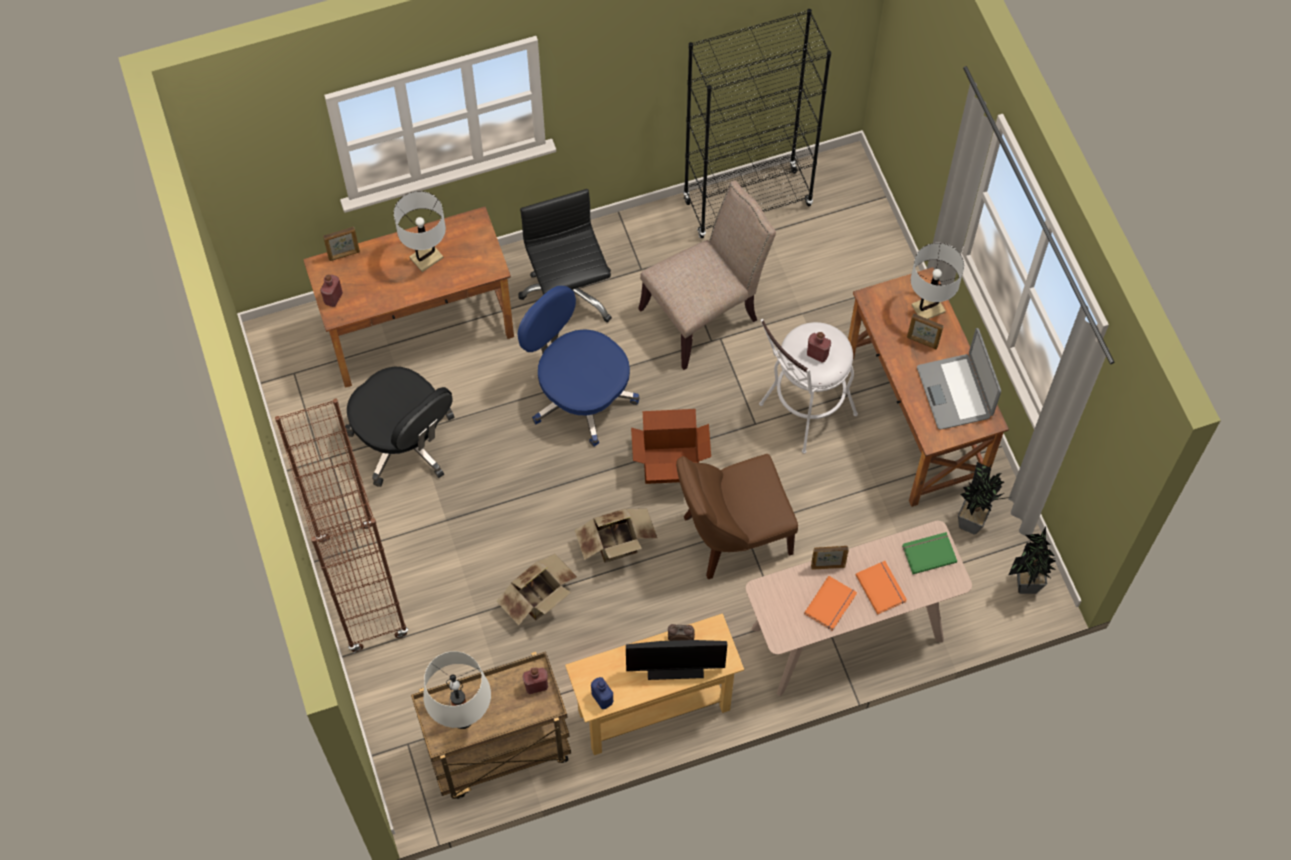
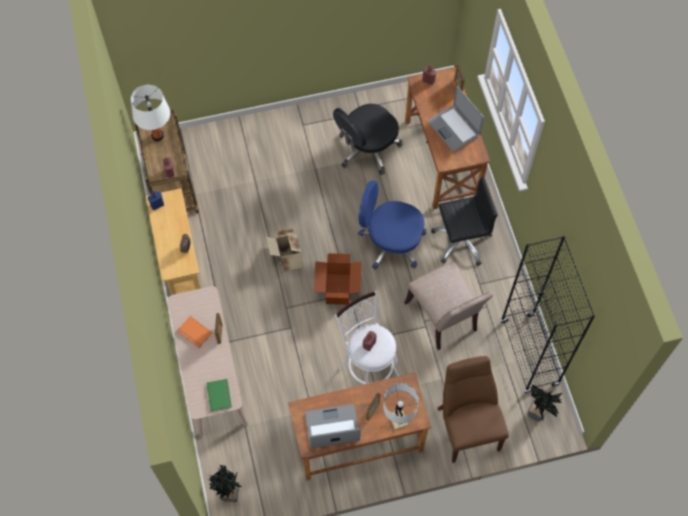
camera: 95 degrees right, 0 degrees up
(362, 587) = (278, 126): brown bookcase -> none
(426, 257) = (454, 128): white table lamp -> laptop
(541, 600) = (258, 214): cardboard box -> none
(580, 395) = (390, 243): blue office chair -> blue office chair turned 120 degrees counterclockwise
(675, 667) = (169, 244): monitor -> none
(732, 535) = (287, 320): brown chair -> brown chair (467, 425)
(882, 587) = (201, 364): orange book -> none
(974, 520) = (280, 468): potted plant -> potted plant (537, 416)

